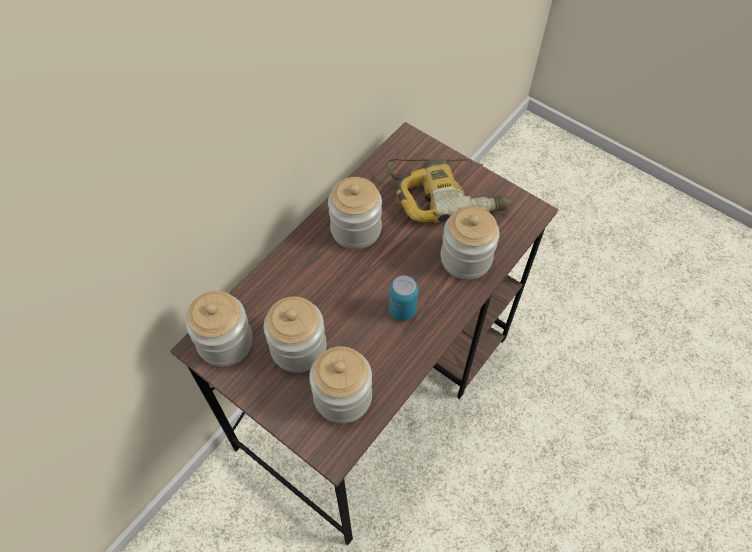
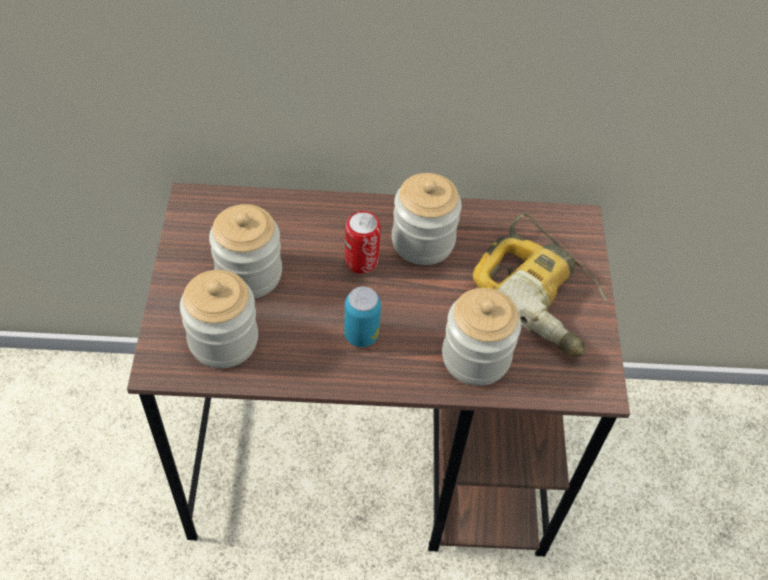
camera: 50 degrees right, 5 degrees down
(225, 342) = (211, 215): jar -> none
(343, 274) = (361, 261): none -> can

